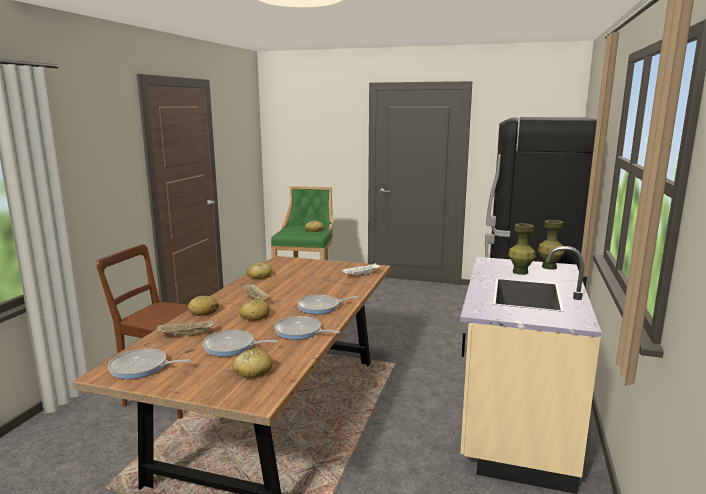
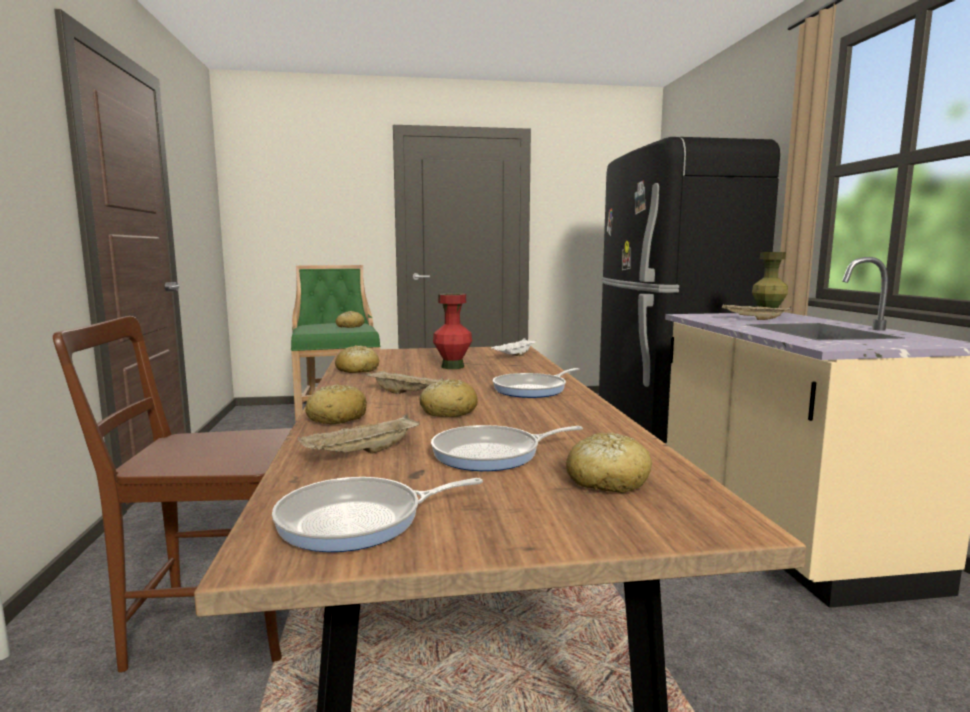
camera: 25 degrees left, 5 degrees down
(300, 332) = (567, 418): frying pan -> none
(311, 280) = (452, 367): none -> red vase
(520, 272) = (753, 319): green vase -> beige tray

